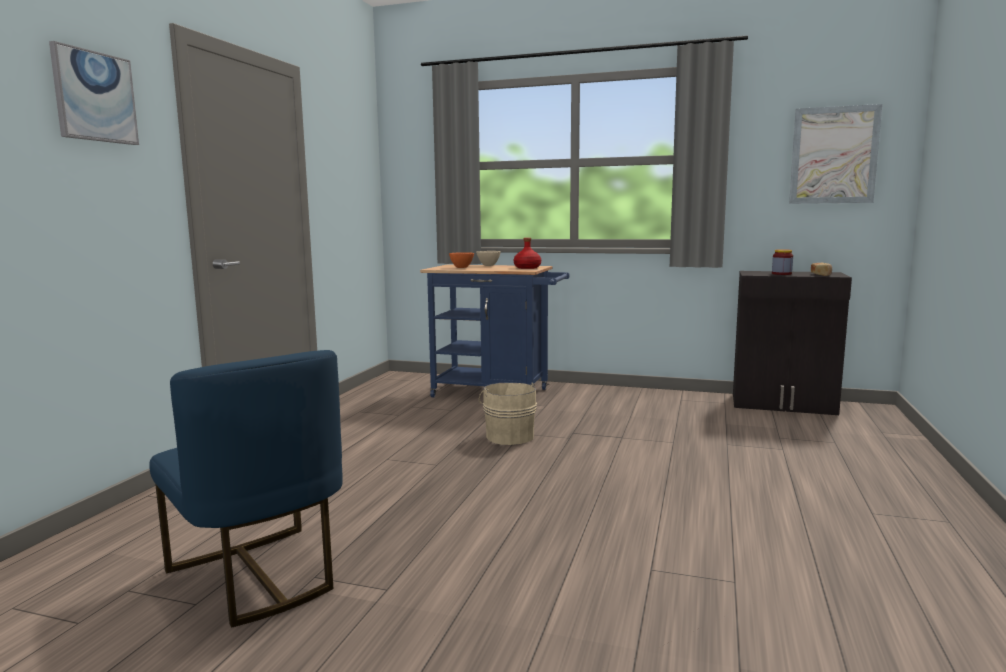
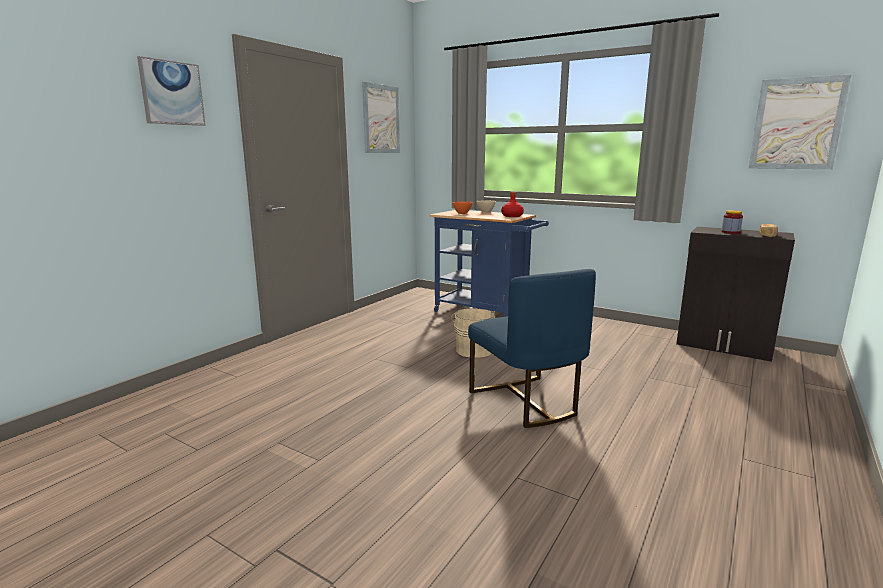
camera: 15 degrees right, 5 degrees up
(258, 576) = (244, 436): blue chair -> blue chair (526, 402)
(343, 149) = (381, 119): none -> picture

